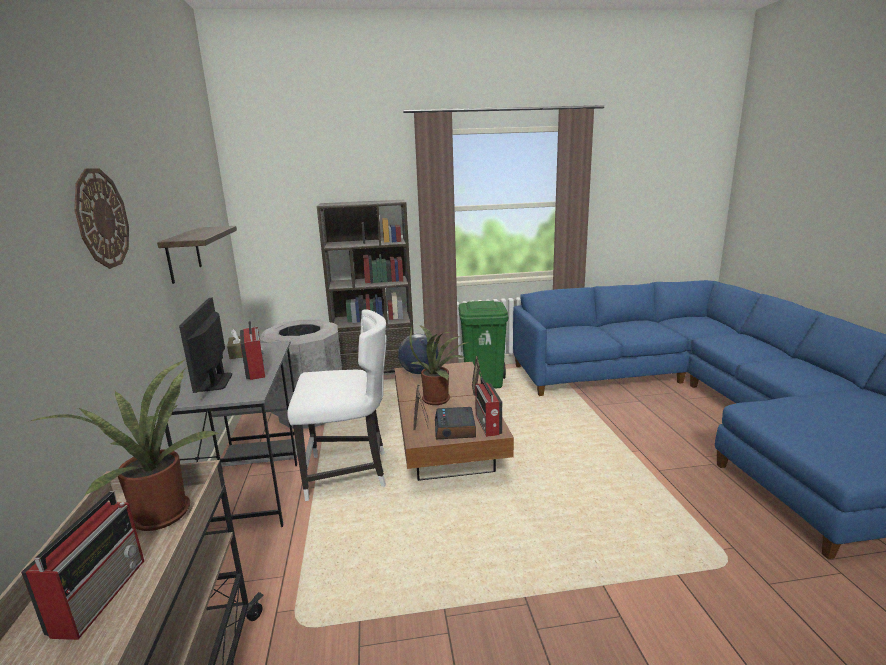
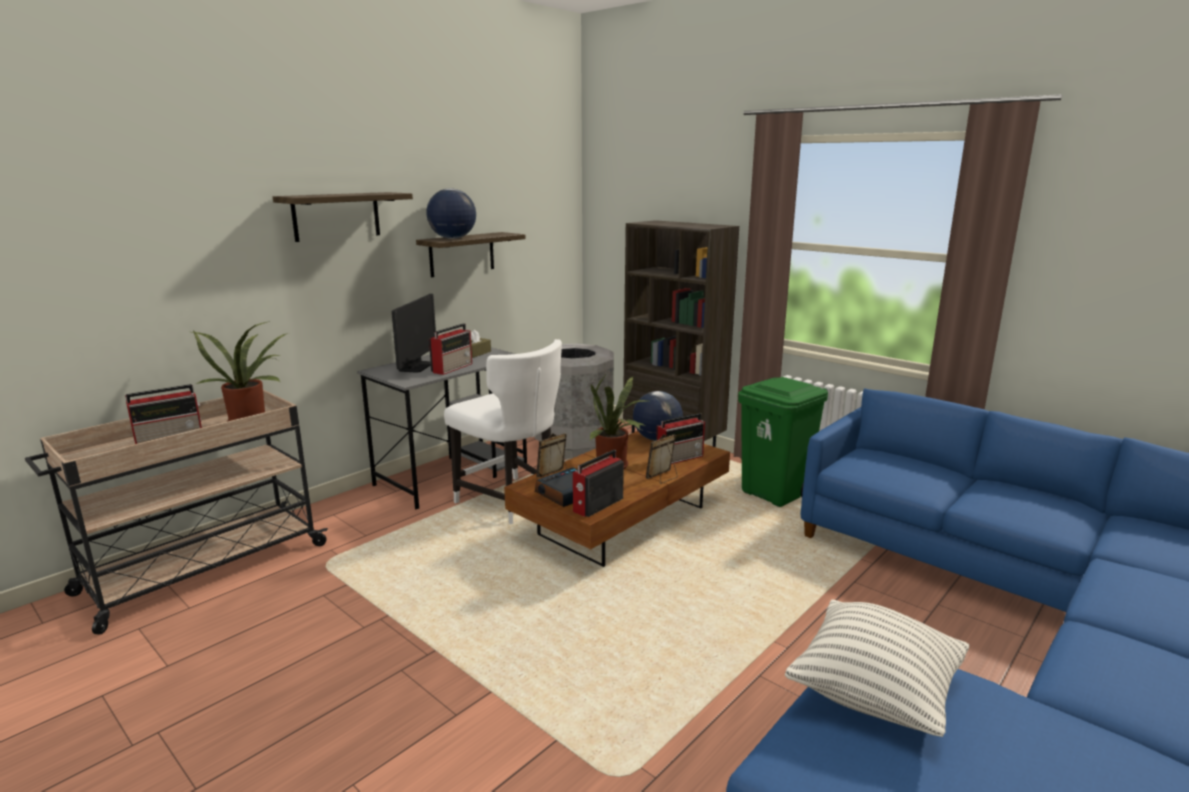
camera: 50 degrees right, 0 degrees up
(101, 219) = (336, 216): wall clock -> shelf
(194, 236) = (452, 238): none -> globe
(215, 382) = (416, 367): monitor -> monitor turned 150 degrees clockwise
(458, 376) = (680, 458): none -> radio
(792, 423) = (874, 693): none -> pillow

